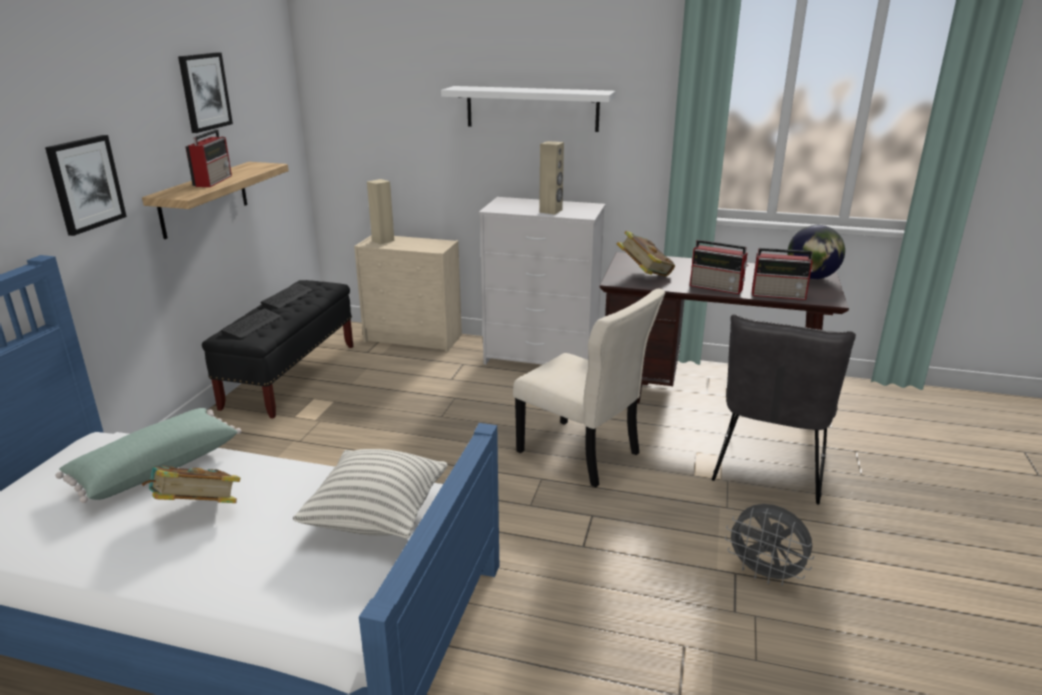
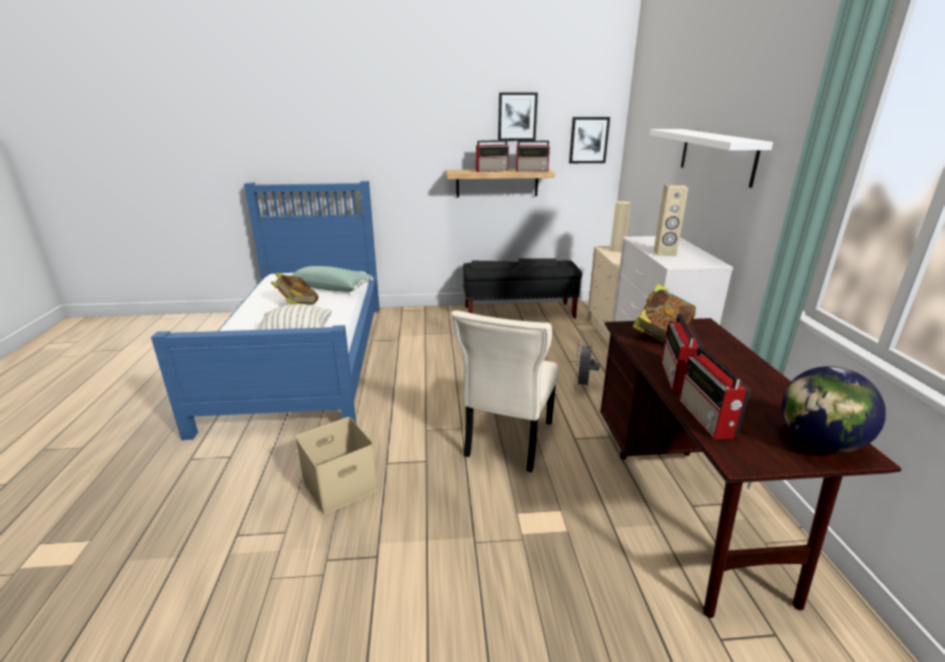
camera: 70 degrees right, 0 degrees up
(85, 184) = (409, 154): picture -> picture (588, 140)
(259, 168) = (532, 171): none -> radio
(610, 589) = (340, 485): none -> beige storage box
(765, 574) = (380, 579): grey fan -> grey fan (582, 386)
(768, 469) = (565, 572): grey chair -> none

